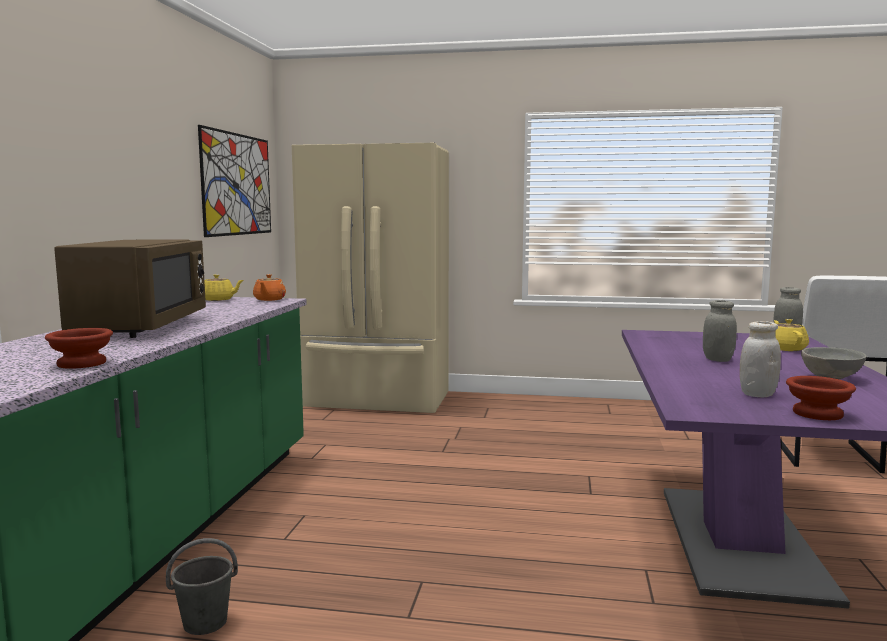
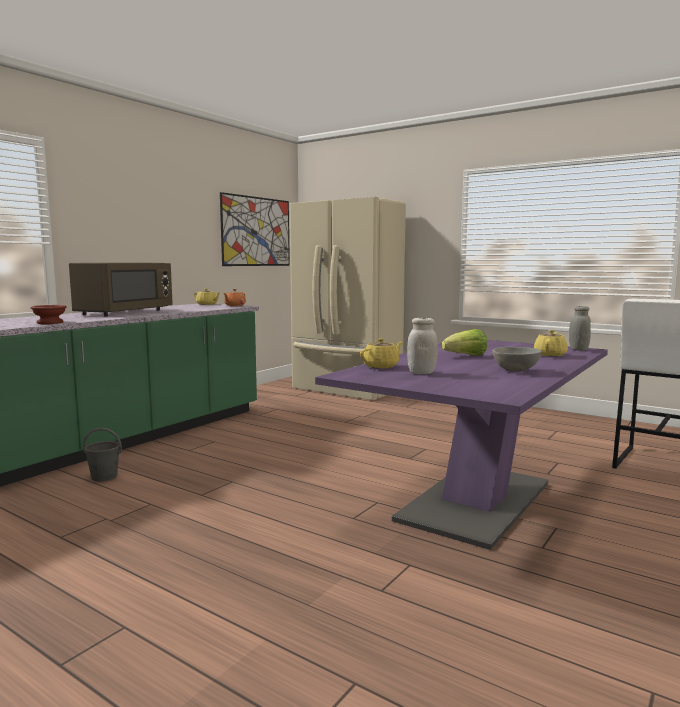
camera: 25 degrees right, 0 degrees up
(685, 389) = (381, 366): none -> yellow teapot
(717, 360) = (466, 356): grey jar -> lettuce
(819, 414) = (425, 384): brown bowl -> none

